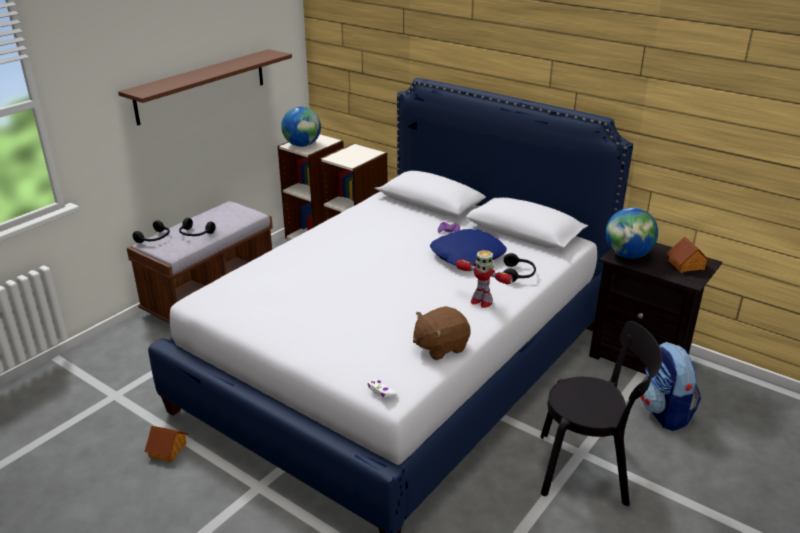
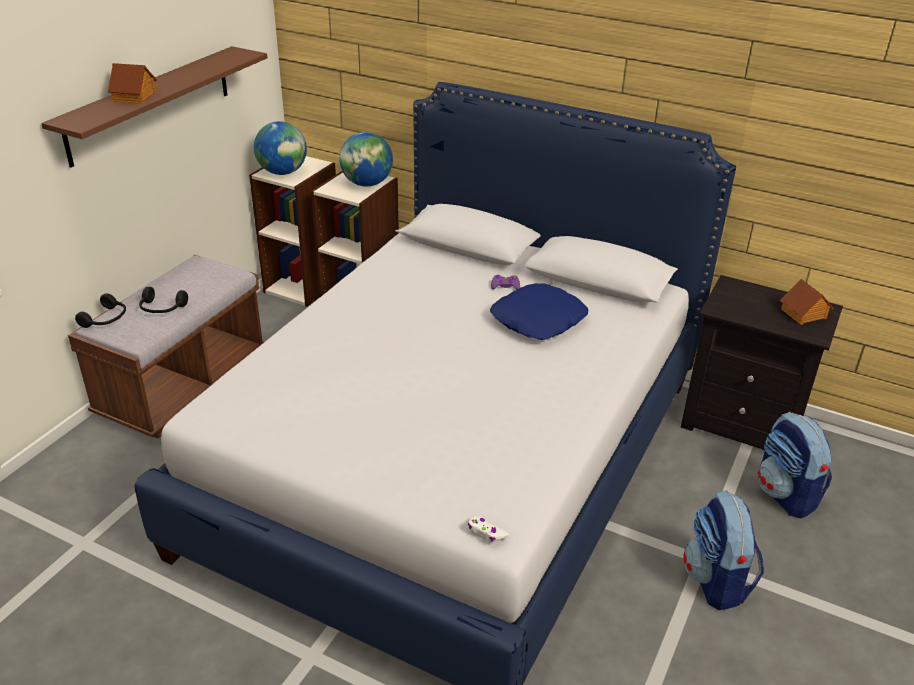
camera: 10 degrees left, 5 degrees up
(168, 450) = (176, 616): toy house -> toy house (135, 96)
(440, 347) = (542, 457): brown plush toy -> none
(481, 301) = (574, 386): toy robot -> none
(518, 274) = (609, 342): black headphones -> none
(588, 469) = (716, 581): black chair -> backpack
(627, 255) = (731, 305): globe -> globe (367, 184)

